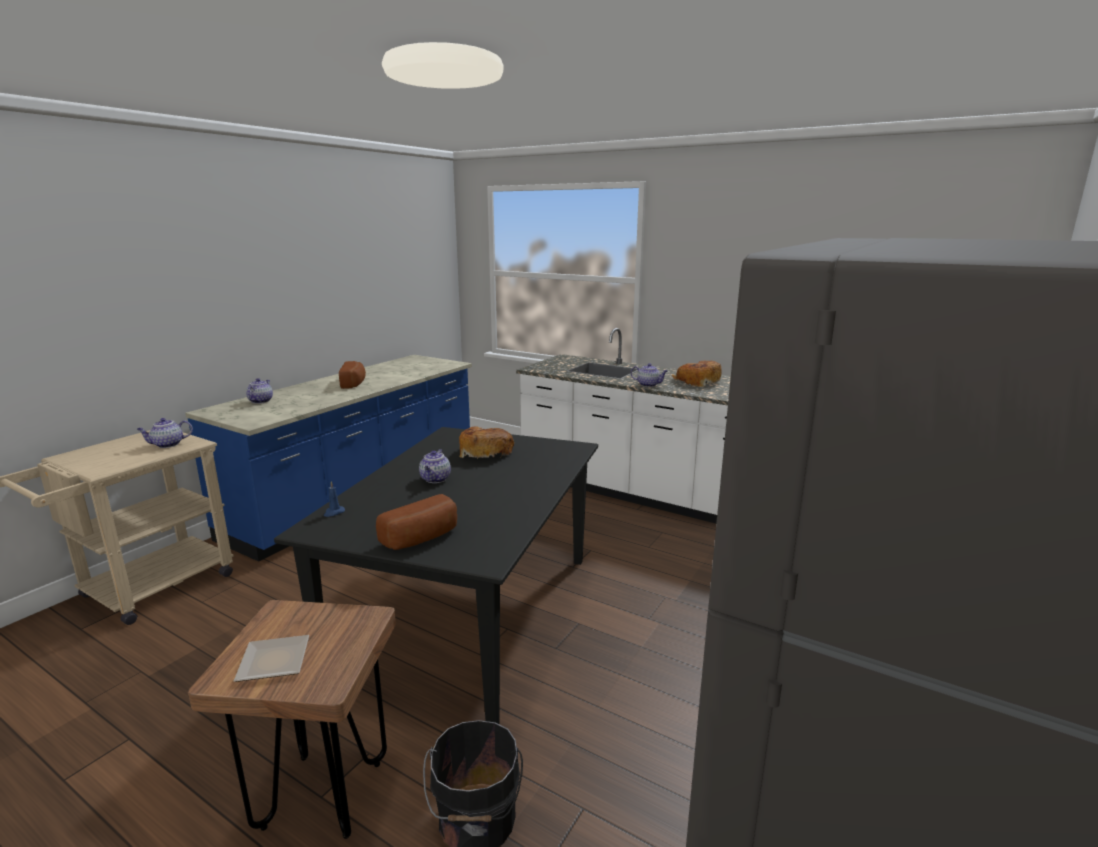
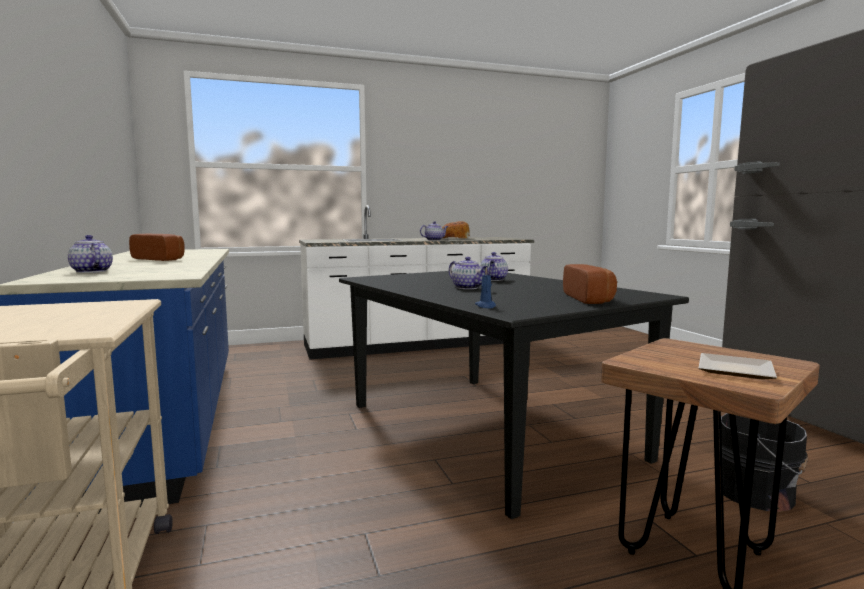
camera: 50 degrees left, 10 degrees down
(167, 445) = (87, 309): teapot -> teapot (494, 279)
(485, 452) = (435, 278): bread -> none

